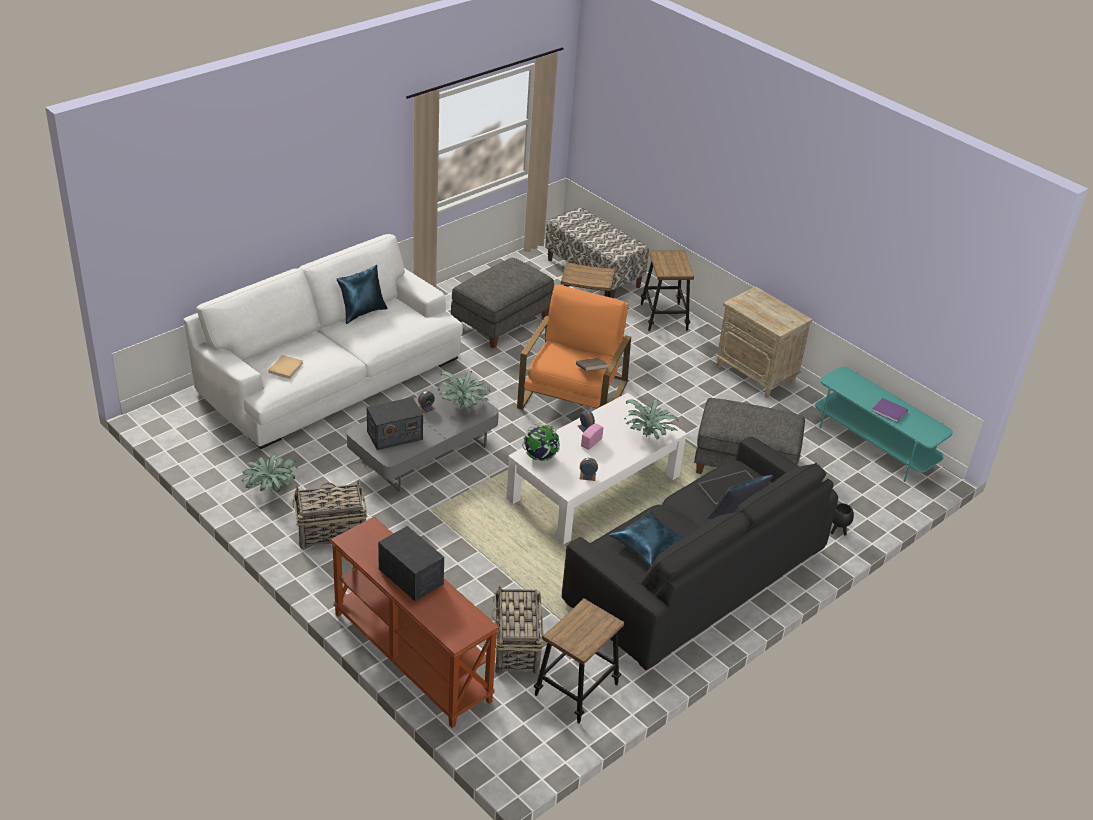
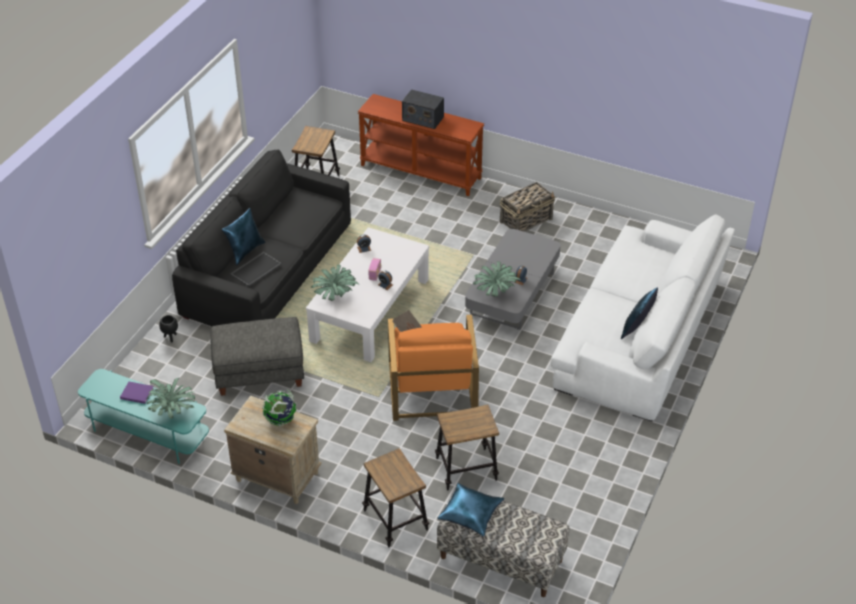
camera: 160 degrees right, 5 degrees up
(270, 489) = (590, 233): potted plant -> potted plant (172, 411)
(286, 367) = (639, 253): beige book -> none
(394, 435) = (524, 251): radio -> none
(501, 320) = (548, 449): grey ottoman -> none
(516, 647) = (364, 194): basket -> none
(540, 457) = (405, 251): globe -> globe (281, 420)
(648, 545) = (299, 213): blue pillow -> blue pillow (470, 513)

